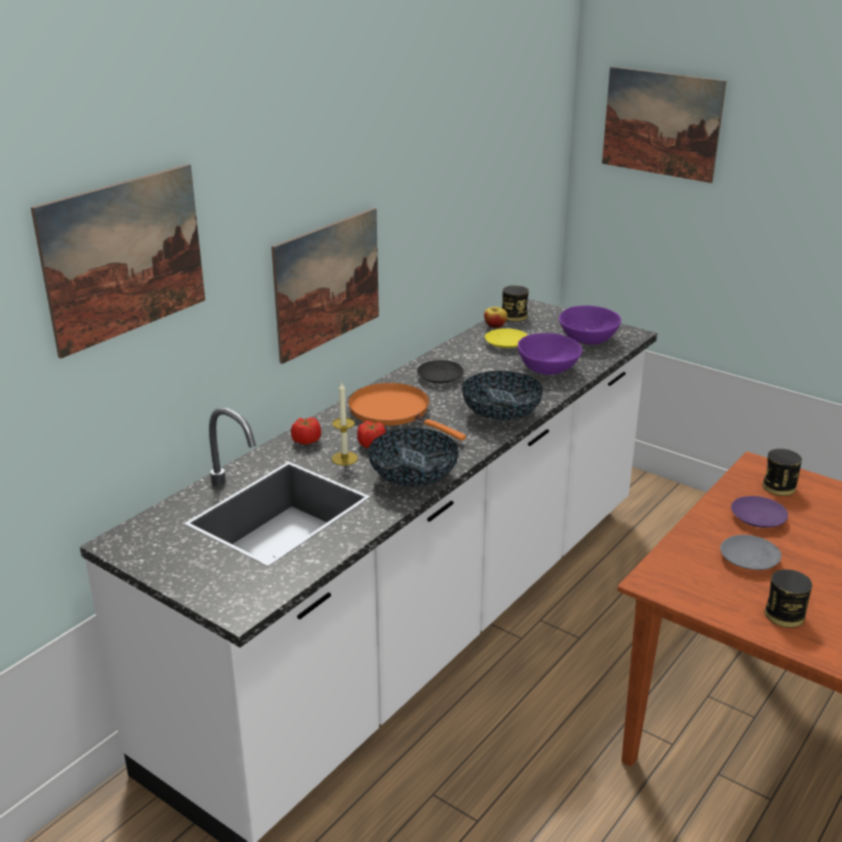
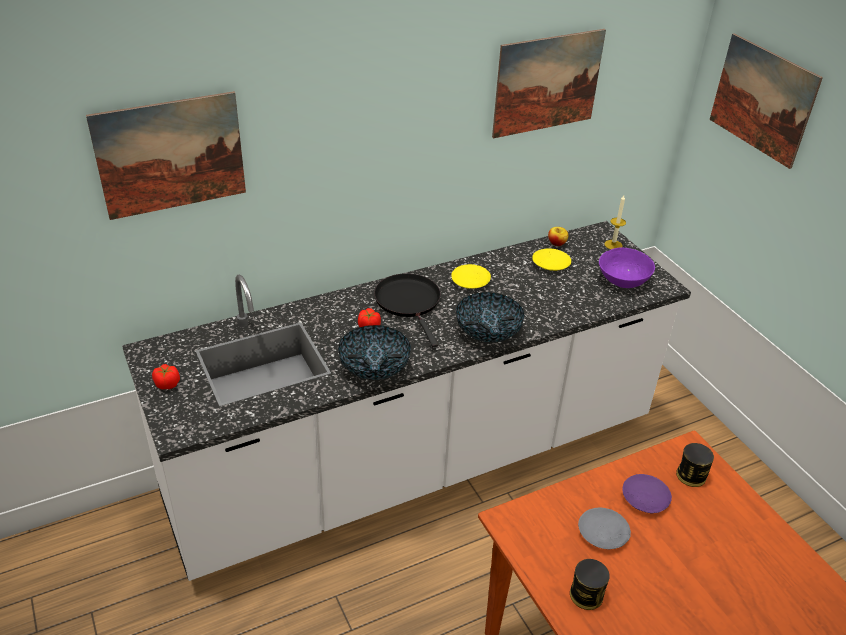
camera: 25 degrees right, 10 degrees up
(306, 441) = (327, 308): tomato -> tomato (167, 384)
(327, 283) = (376, 189): picture -> picture (547, 83)
(344, 458) = (340, 333): candle -> candle (613, 245)
(394, 412) = (409, 302): orange frying pan -> black frying pan
(440, 377) = (471, 281): black plate -> yellow plate
(514, 316) = (581, 238): can -> none
(548, 369) = (563, 300): purple bowl -> none

